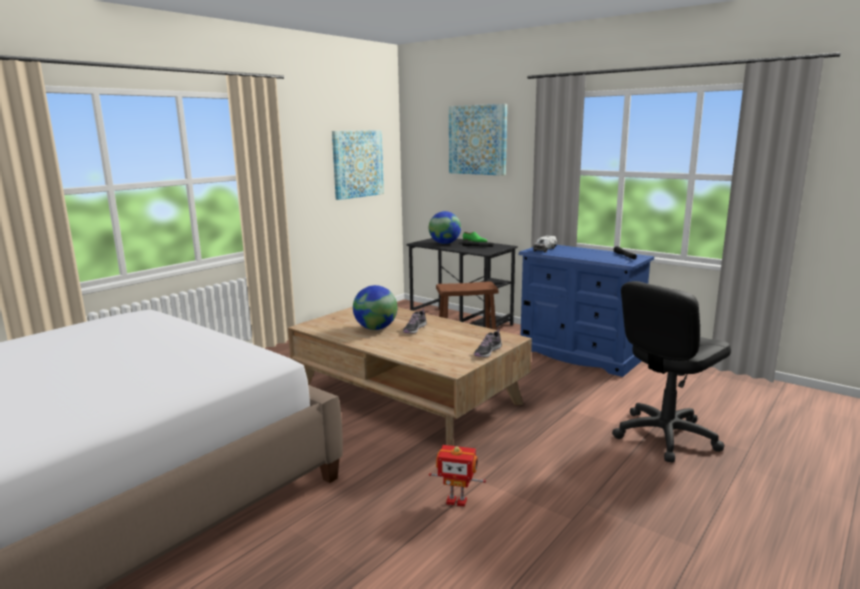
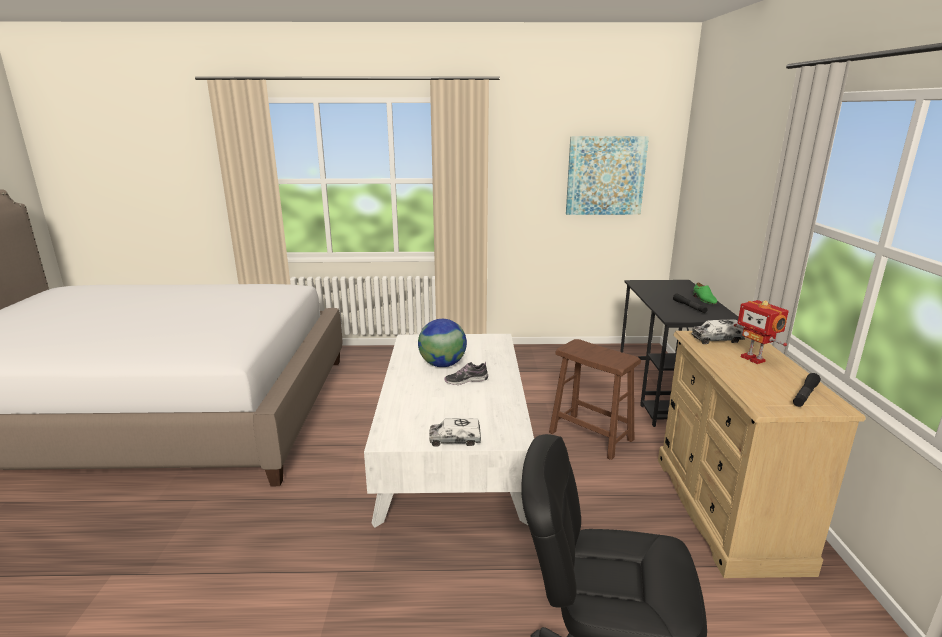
camera: 50 degrees right, 5 degrees up
(407, 398) = (453, 449): brown coffee table -> white coffee table
(444, 243) = (664, 291): globe -> none
(456, 500) = (290, 571): toy robot -> toy robot (754, 359)
(478, 140) = (740, 159): picture -> none
(487, 352) = (455, 440): shoe -> toy truck
(579, 355) = (726, 510): blue dresser -> beige dresser

